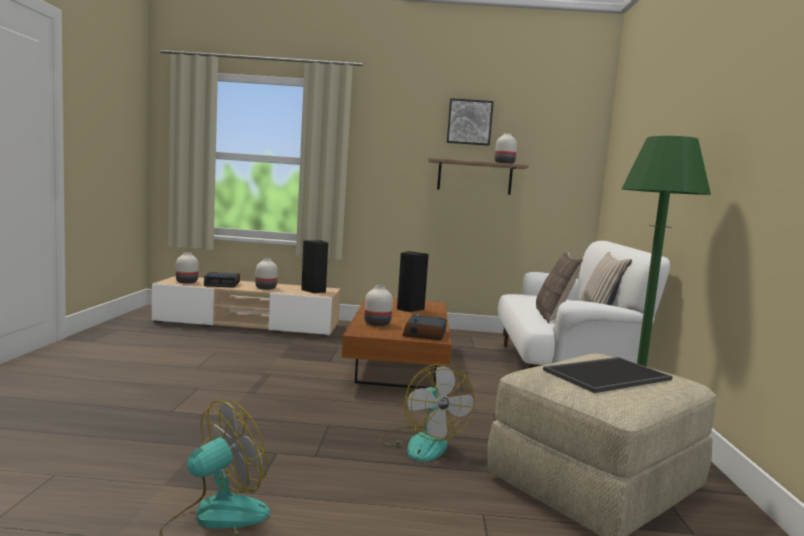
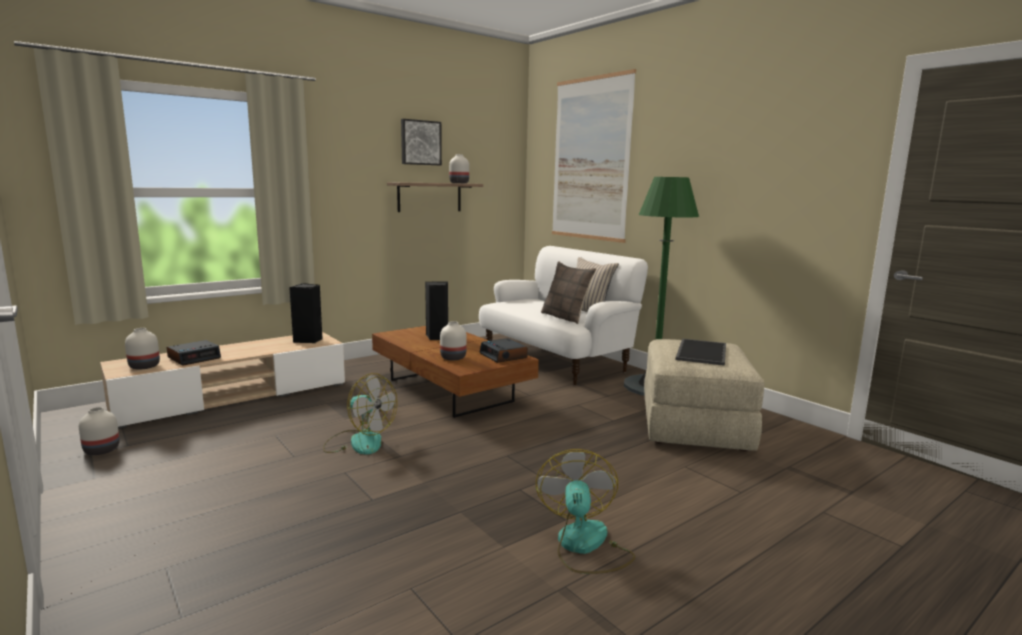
camera: 40 degrees left, 5 degrees up
(266, 288) = (255, 350): white vase -> white vase (102, 450)
(422, 443) = (582, 441): fan -> fan (359, 442)
(647, 134) = (590, 159): none -> picture

